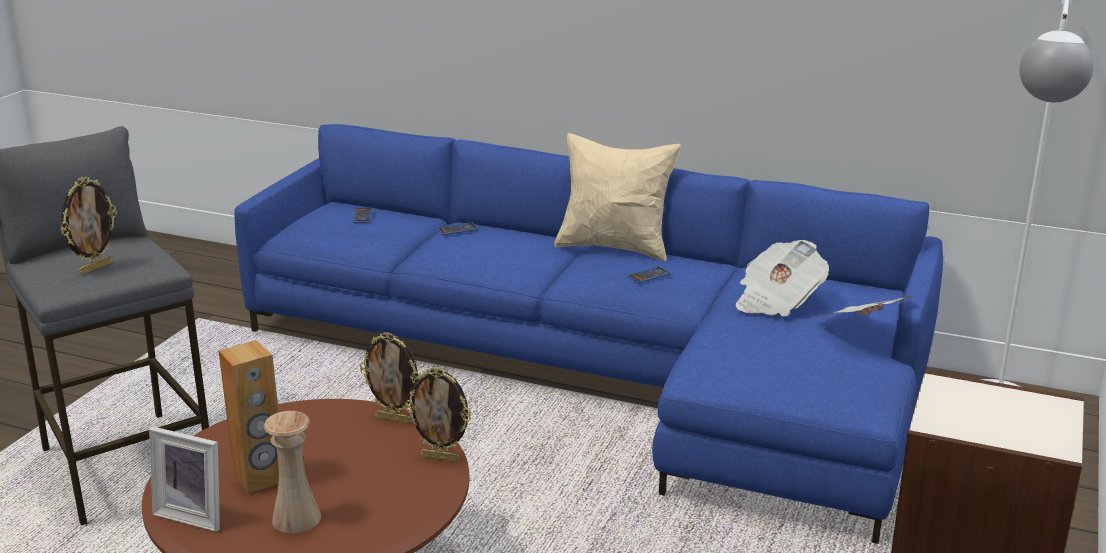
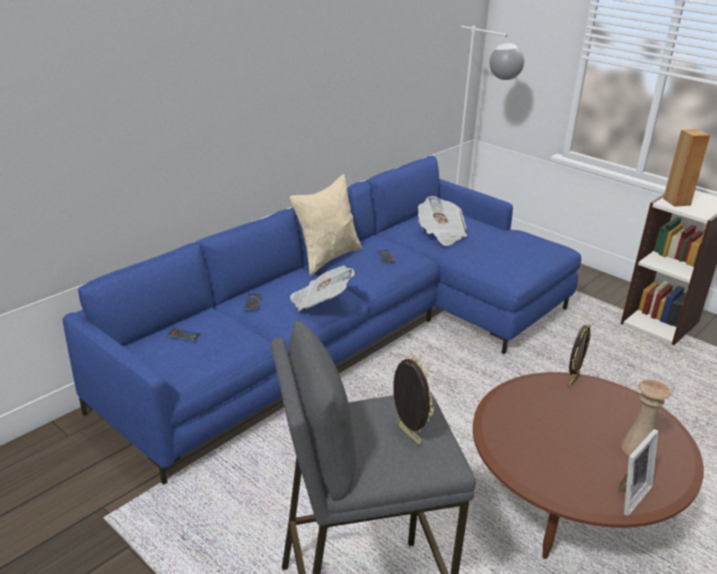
camera: 70 degrees left, 5 degrees up
(260, 479) = (585, 457): brown speaker -> brown speaker (677, 202)
(394, 419) = (519, 388): picture frame -> none
(860, 329) = (485, 225): newspaper -> newspaper (320, 302)

